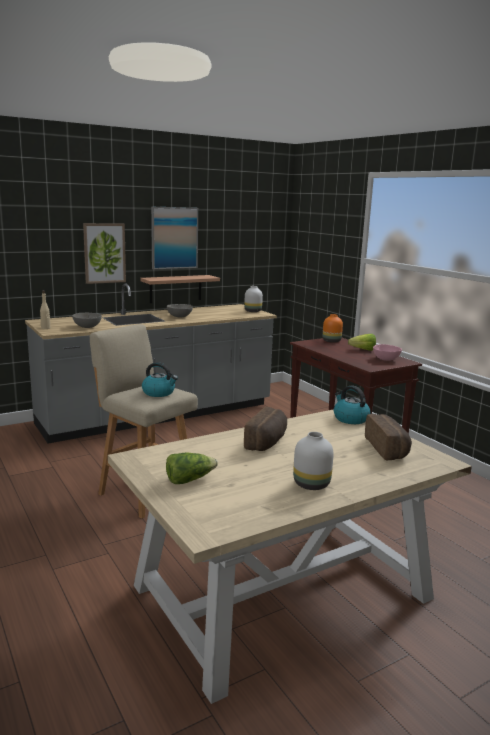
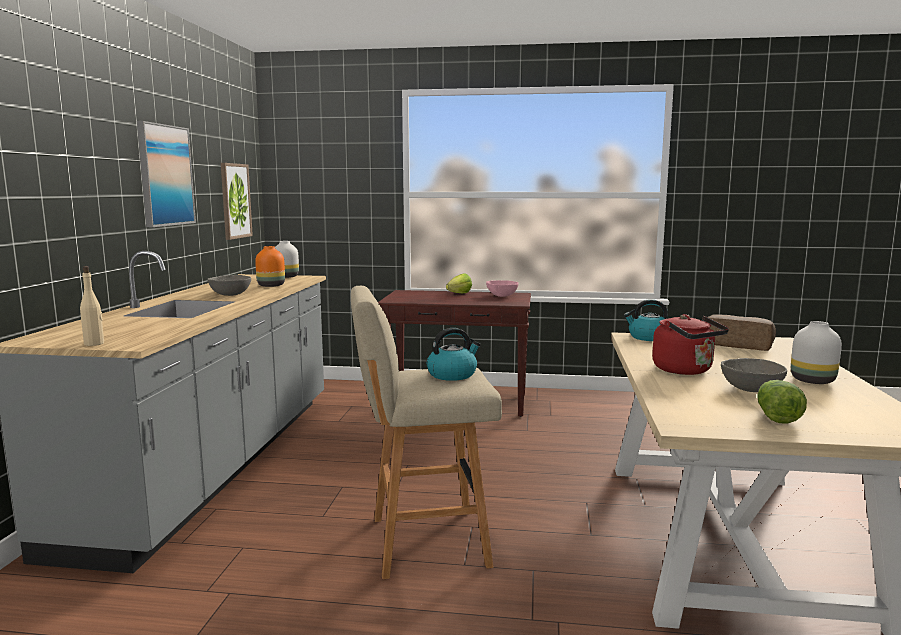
camera: 50 degrees left, 5 degrees down
(87, 327) = (159, 328): grey bowl -> grey bowl (750, 390)
(104, 253) = (88, 200): picture -> picture (235, 201)
(175, 288) = (173, 258): shelf -> none
(267, 442) = (685, 370): bread -> red kettle
(331, 341) = (407, 294): orange vase -> orange vase (270, 286)

